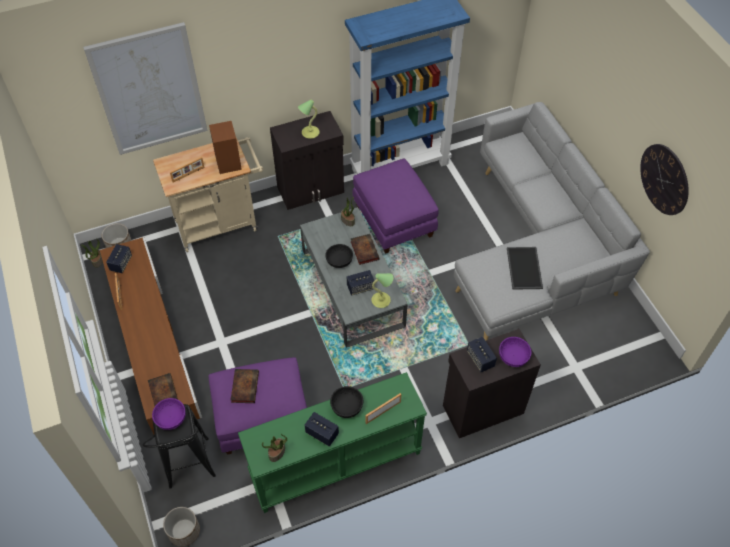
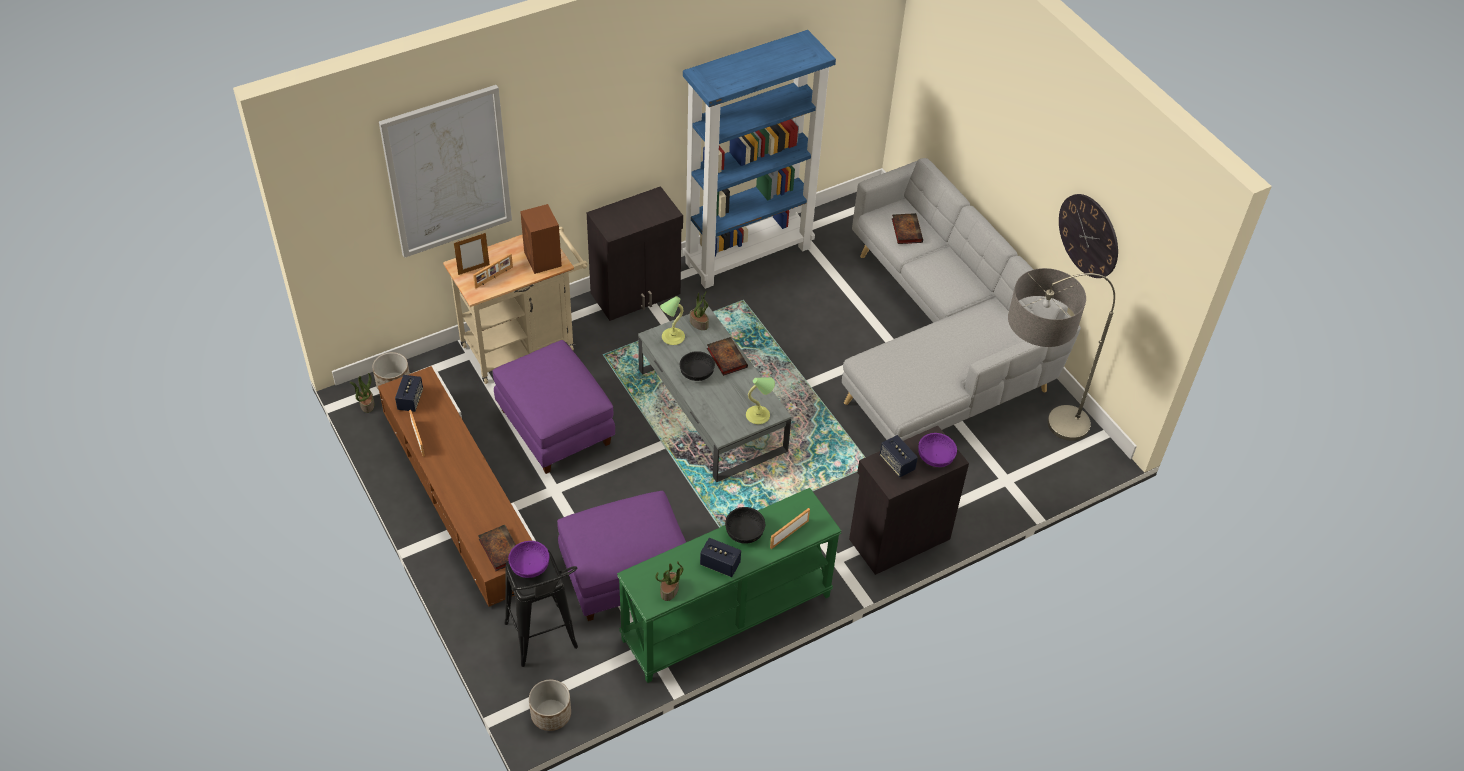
camera: 10 degrees left, 5 degrees down
(174, 167) = (473, 269): none -> picture frame
(244, 386) = (608, 527): book -> book (906, 230)
(309, 133) = (639, 215): table lamp -> table lamp (672, 337)
(360, 287) = (729, 402): speaker -> none
(393, 221) = (750, 324): purple ottoman -> purple ottoman (554, 427)
(525, 268) = (932, 362): tray -> none
(596, 337) = (1027, 443): none -> floor lamp

